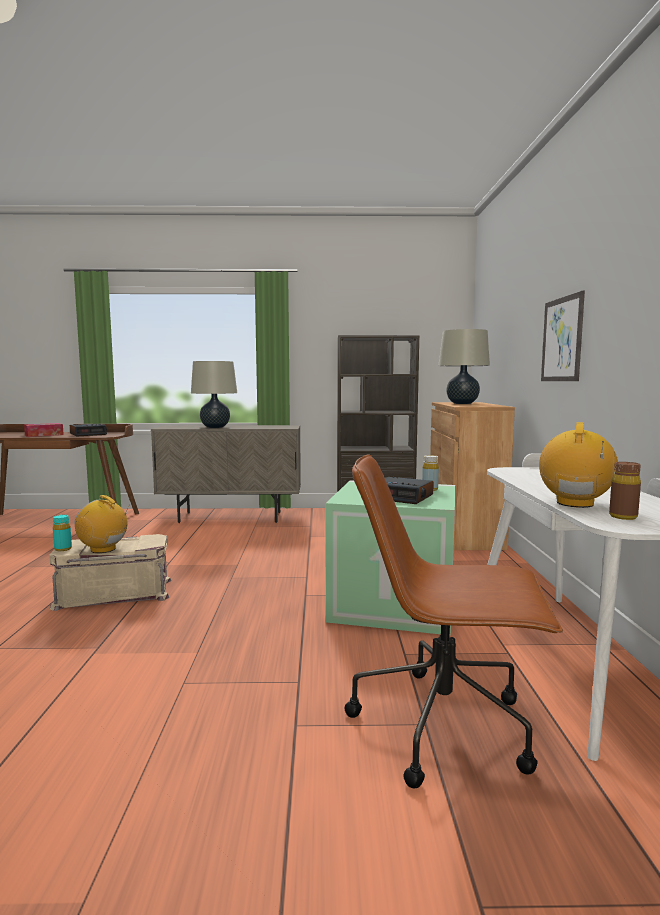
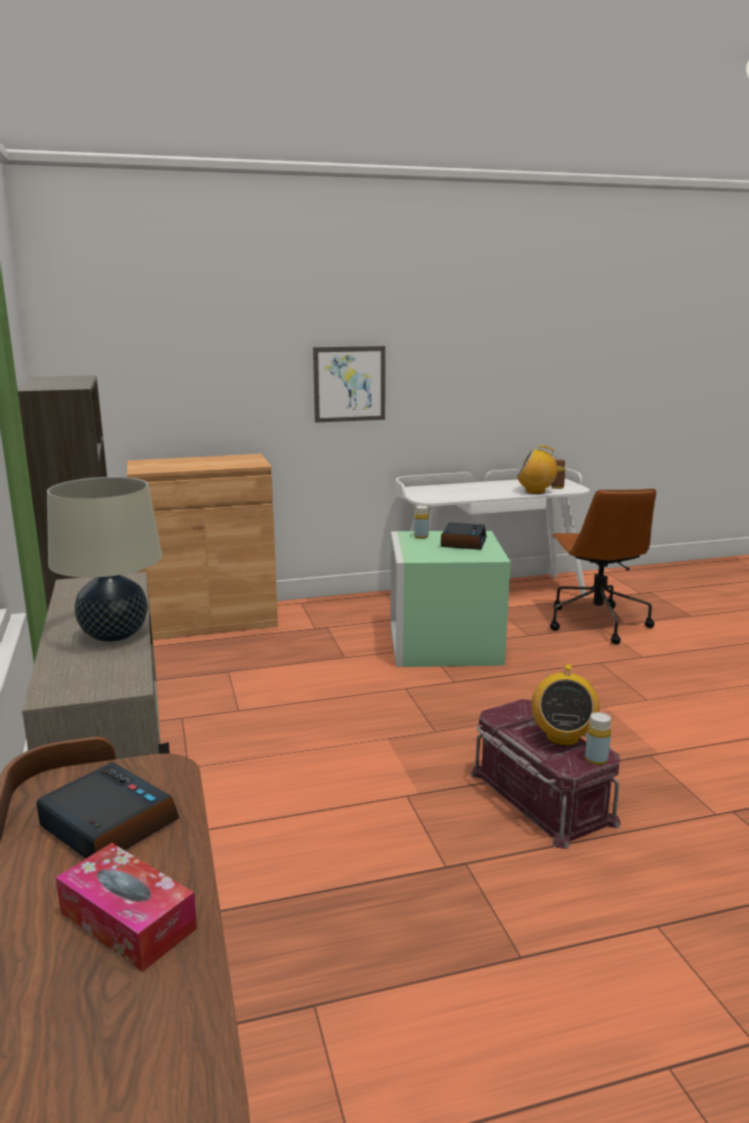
camera: 105 degrees left, 10 degrees up
(63, 549) = (596, 759): turquoise bottle -> yellow bottle
(114, 593) = (539, 797): beige storage box -> red storage box
(462, 403) = (186, 464): beige table lamp -> none

